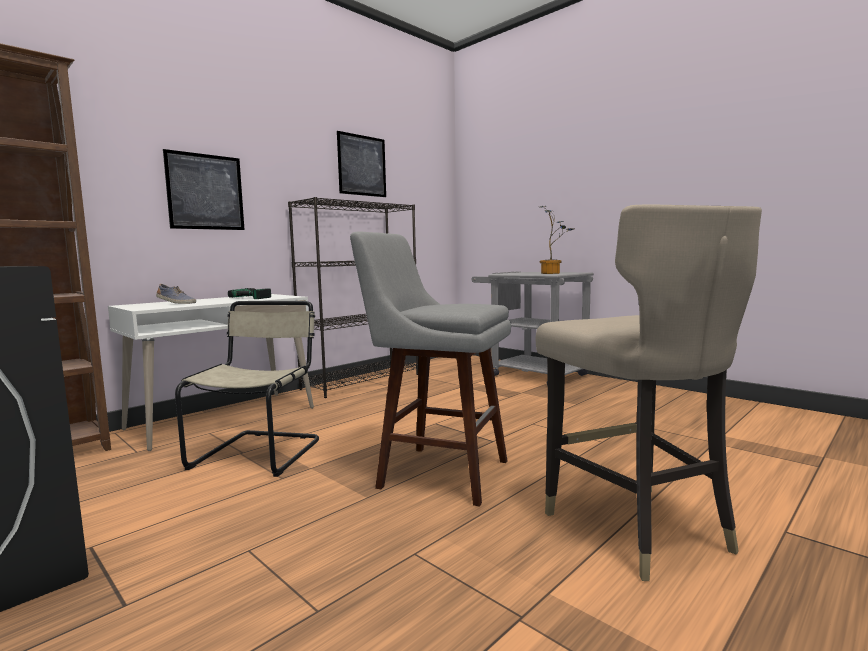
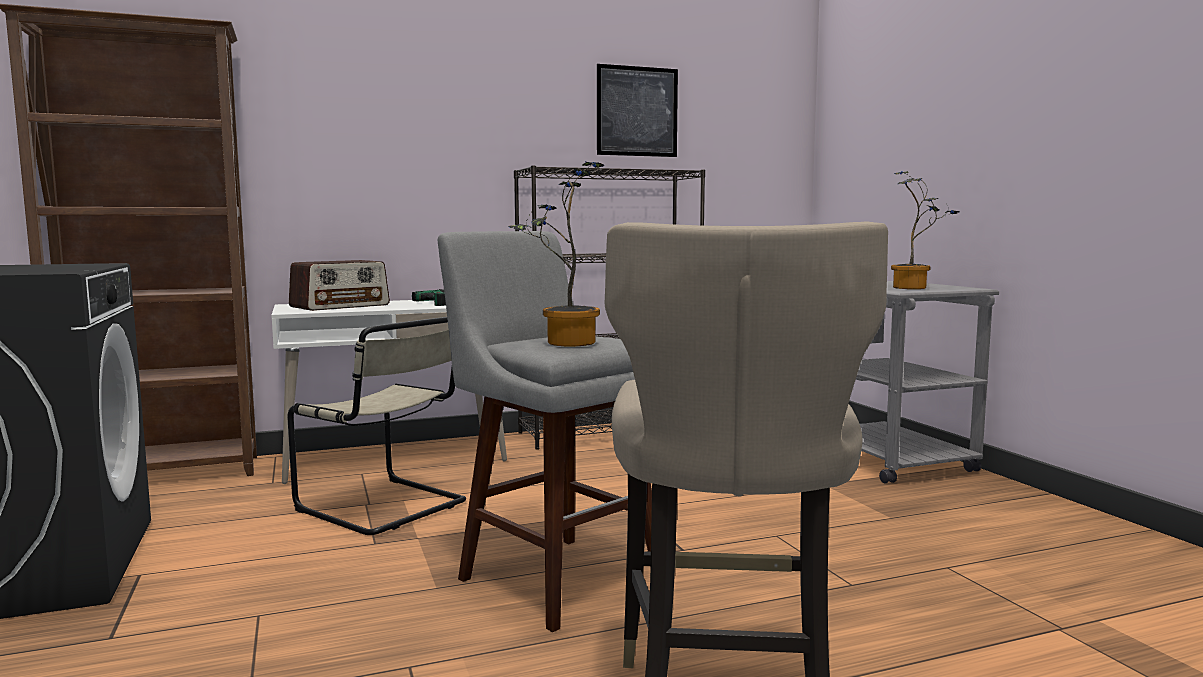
camera: 25 degrees right, 0 degrees up
(175, 303) = (340, 306): shoe -> radio
(205, 192) = (400, 162): picture -> none
(260, 452) = (386, 507): beige chair -> beige chair turned 90 degrees clockwise
(459, 306) = (564, 343): none -> potted plant

